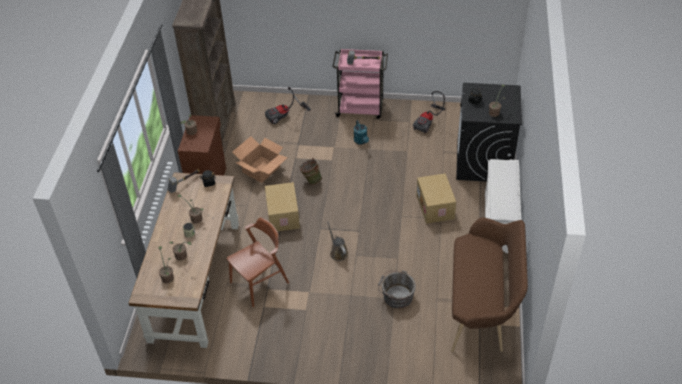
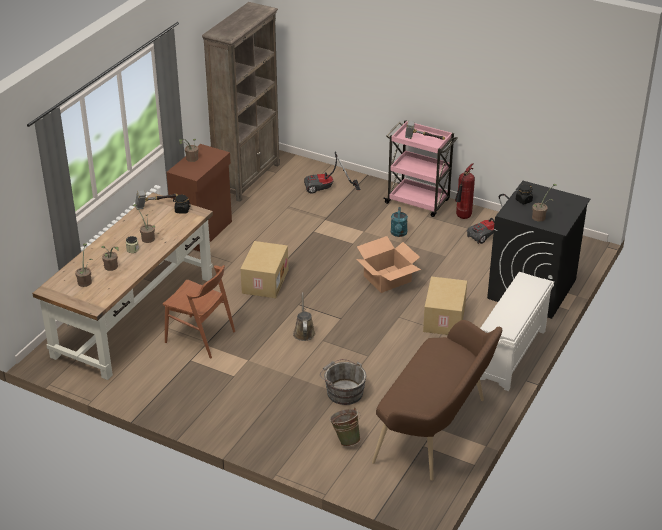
camera: 20 degrees right, 10 degrees down
(259, 282) = (200, 337): brown chair -> brown chair turned 45 degrees clockwise
(261, 169) = (269, 232): cardboard box -> cardboard box (387, 279)
(311, 180) = (317, 256): green bucket -> green bucket (345, 439)
(401, 113) = (463, 217): none -> fire extinguisher

